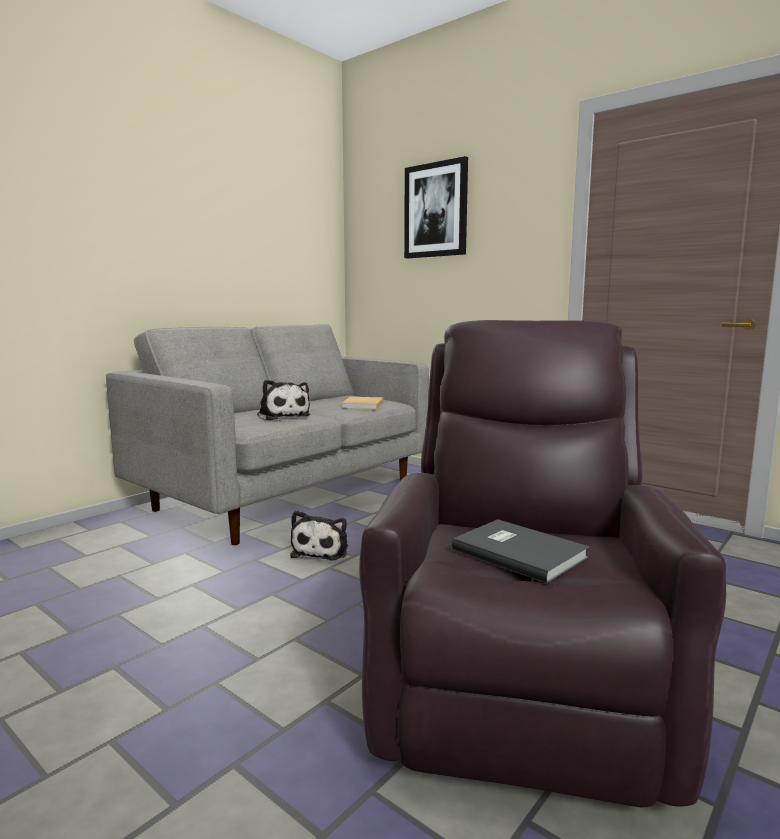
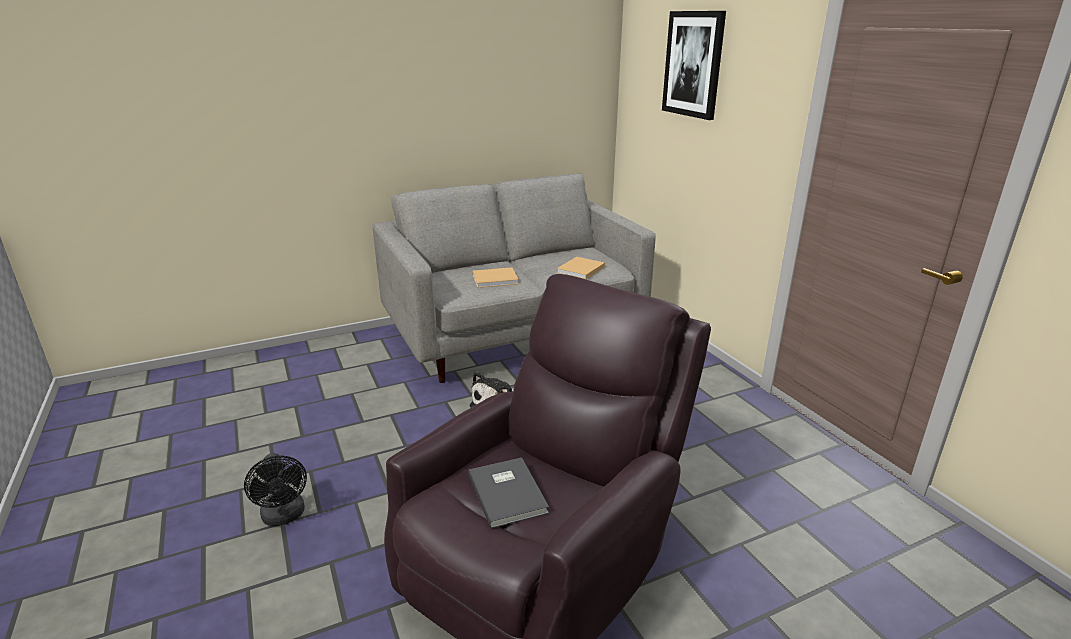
camera: 25 degrees right, 15 degrees up
(108, 732) = (284, 517): none -> black fan
(283, 416) = (496, 279): plush toy -> beige book

